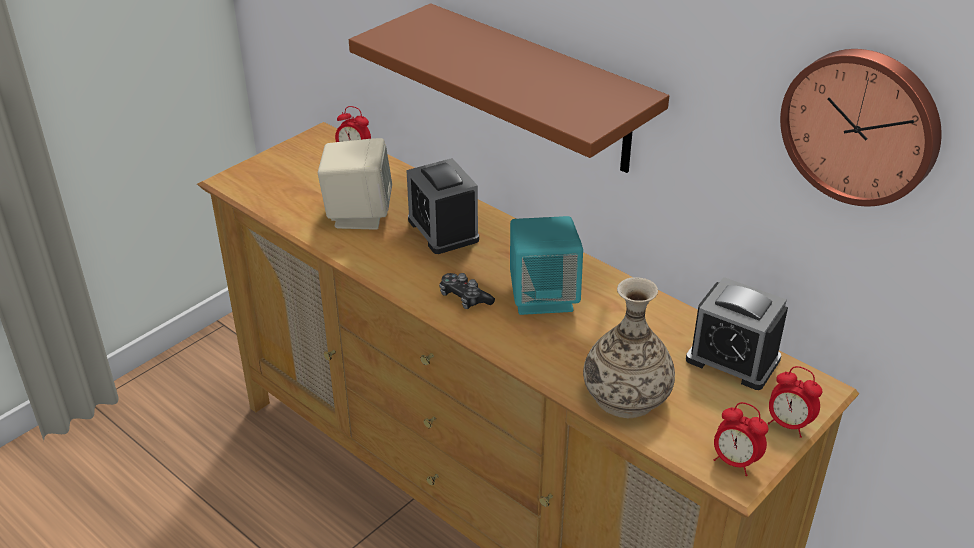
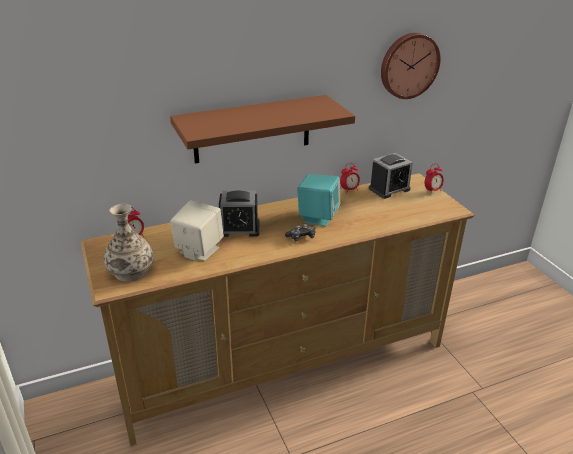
camera: 65 degrees left, 5 degrees down
(625, 396) = (397, 217): vase -> vase (131, 271)
(735, 462) = (447, 207): alarm clock -> alarm clock (349, 190)

